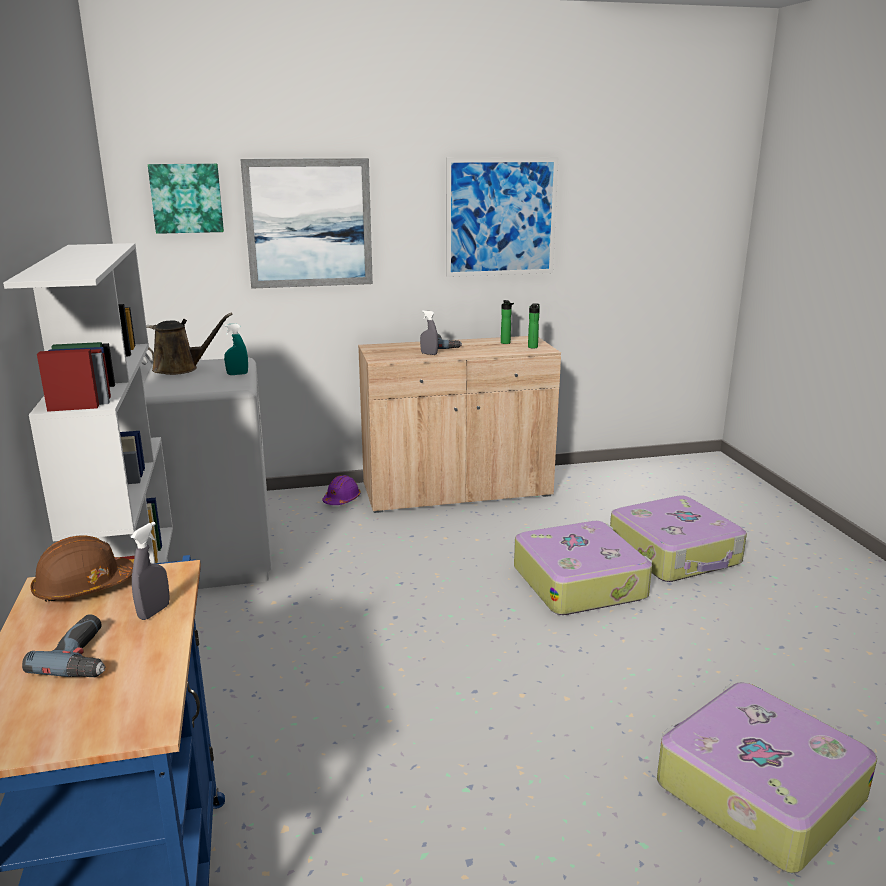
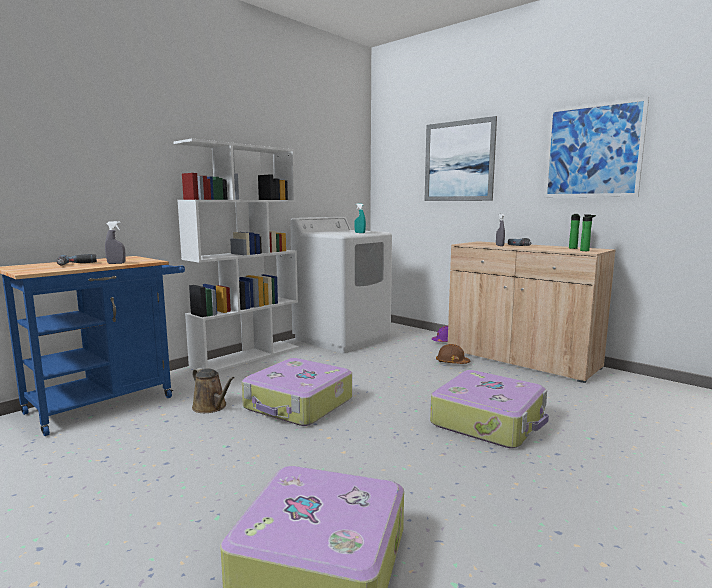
camera: 55 degrees right, 10 degrees down
(84, 587) = (131, 258): brown hard hat -> brown hard hat (452, 362)
(180, 368) = (346, 230): brown watering can -> brown watering can (211, 407)
(186, 198) = (401, 149): picture -> none
(675, 553) = (611, 445): suitcase -> suitcase (298, 404)

